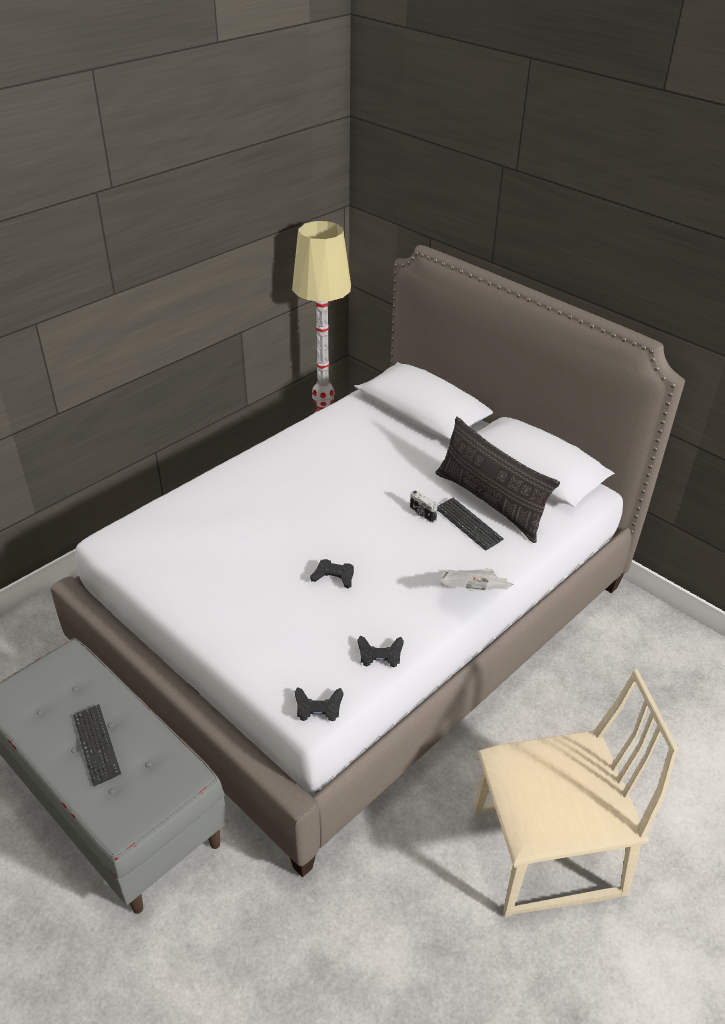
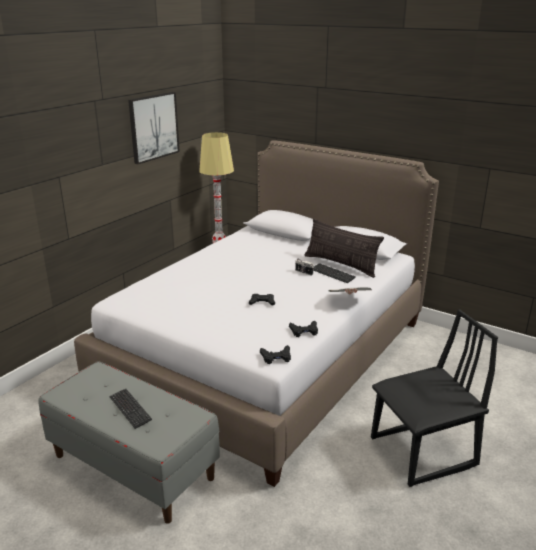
camera: 10 degrees left, 15 degrees down
(209, 220) = (153, 127): none -> picture
(547, 854) = (423, 452): beige chair -> black chair

